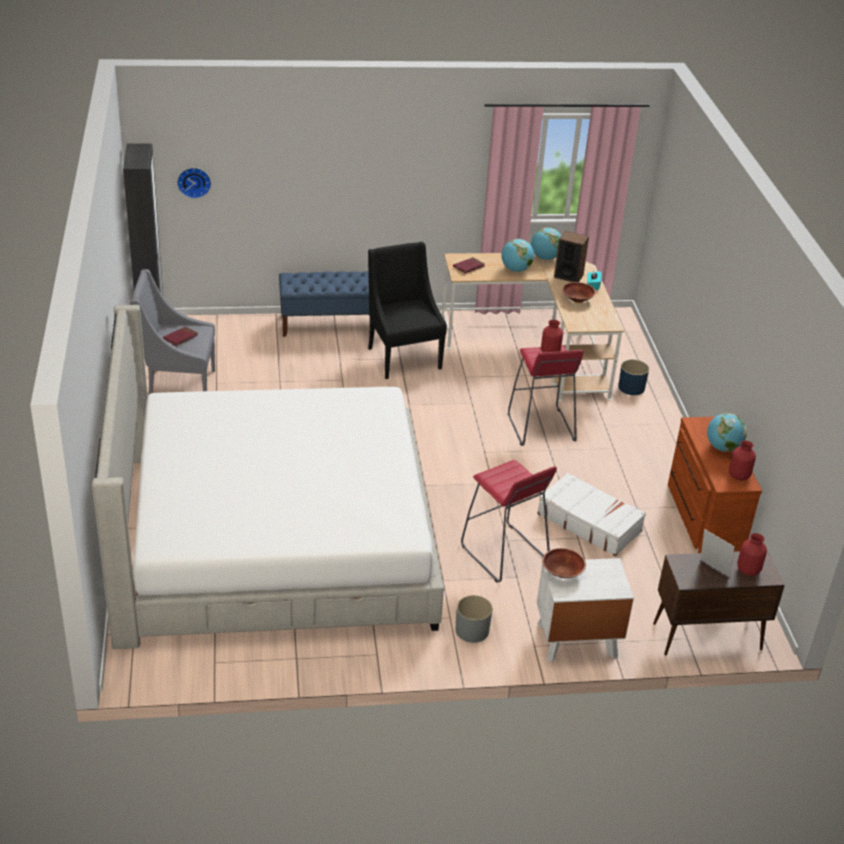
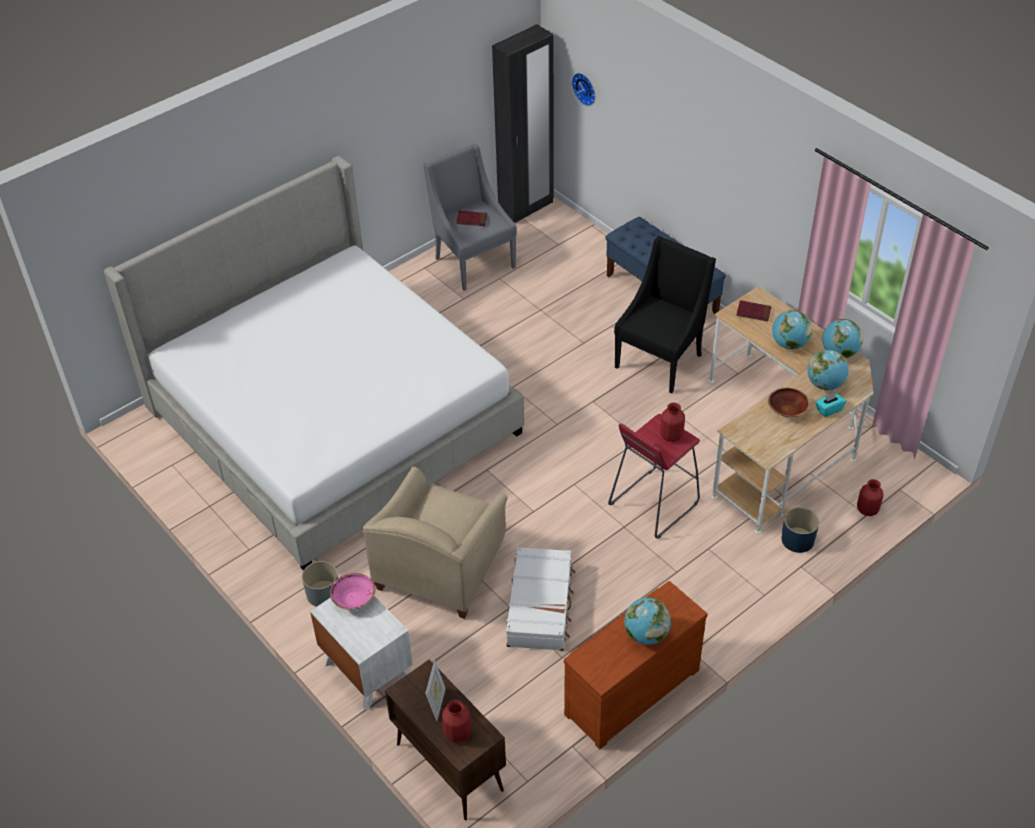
camera: 60 degrees right, 10 degrees up
(504, 554) = (440, 567): red stool -> beige armchair
(562, 572) = (353, 599): brown bowl -> pink bowl
(568, 276) = (825, 384): speaker -> globe
(738, 475) = (608, 666): red vase -> red vase (867, 509)

